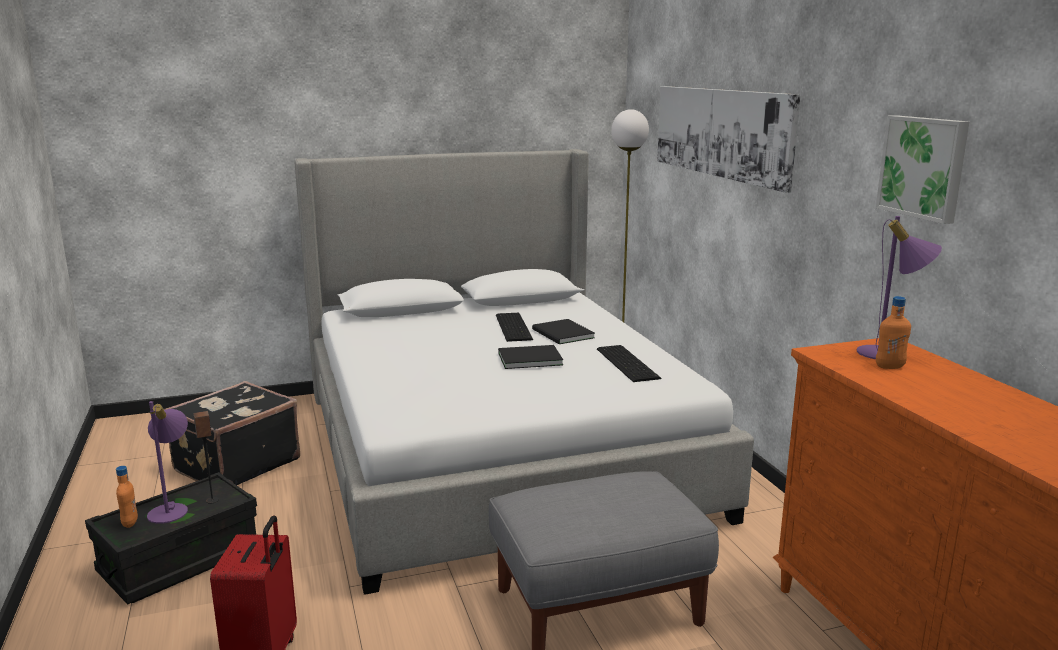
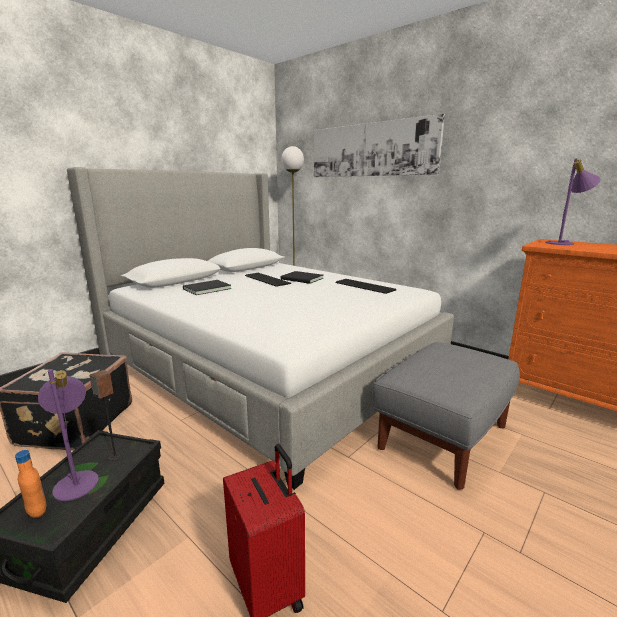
camera: 30 degrees left, 0 degrees up
(527, 358) = (306, 292): black book -> black book (205, 288)
(889, 367) = (582, 246): orange bottle -> none
(924, 167) = (557, 138): picture -> none

